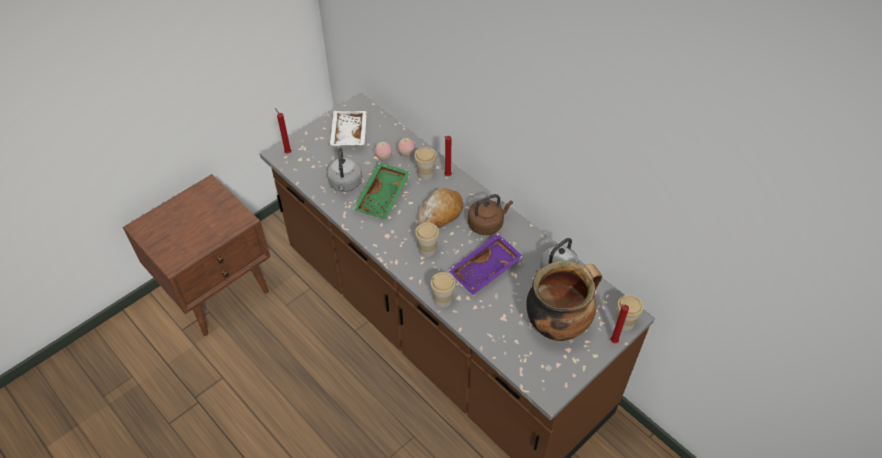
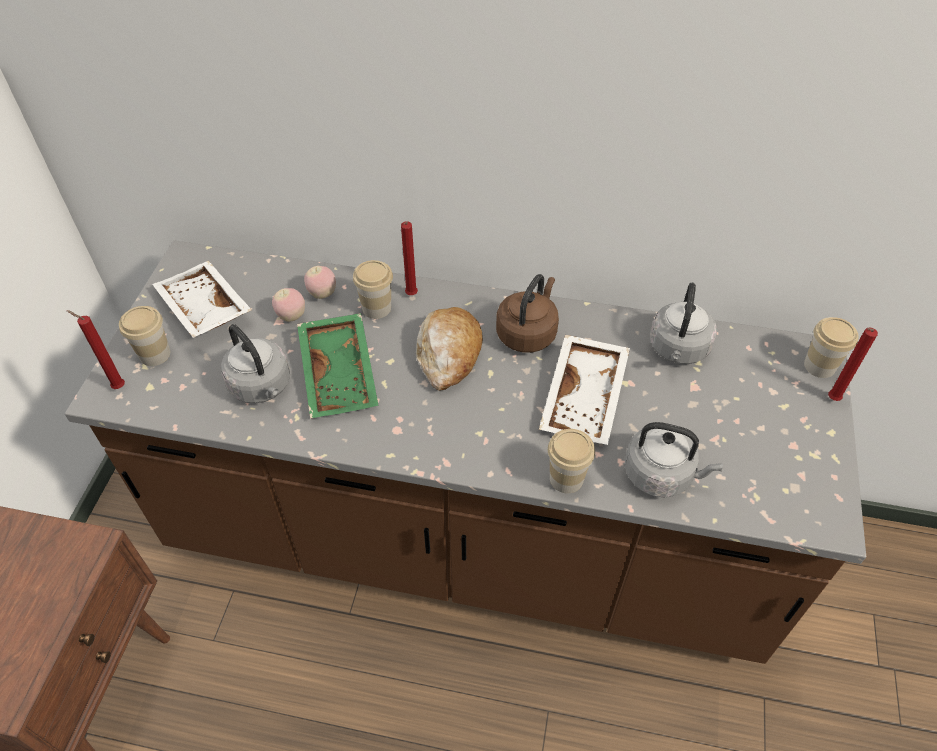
camera: 35 degrees left, 0 degrees up
(427, 249) = (476, 416): cup -> cup (155, 354)
(486, 270) = (586, 399): purple tray -> white tray
(488, 324) = (661, 475): none -> grey kettle
(557, 324) = (746, 418): cooking pot -> none

